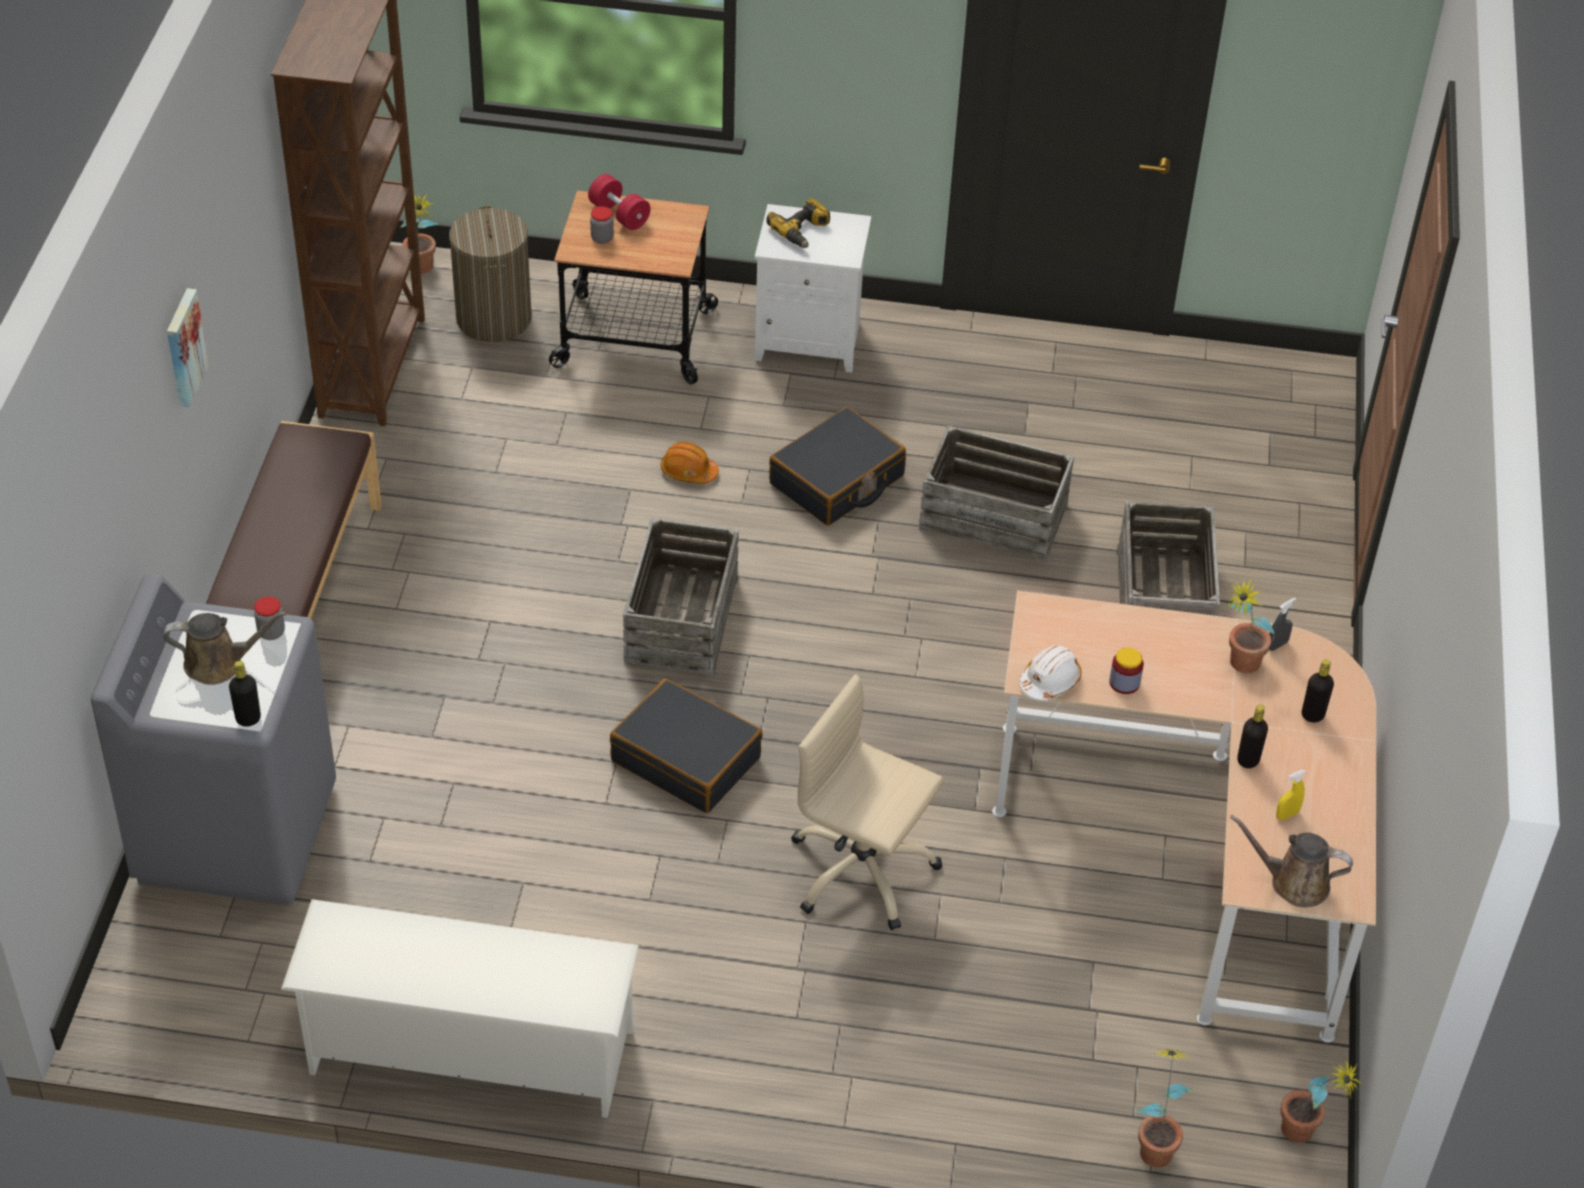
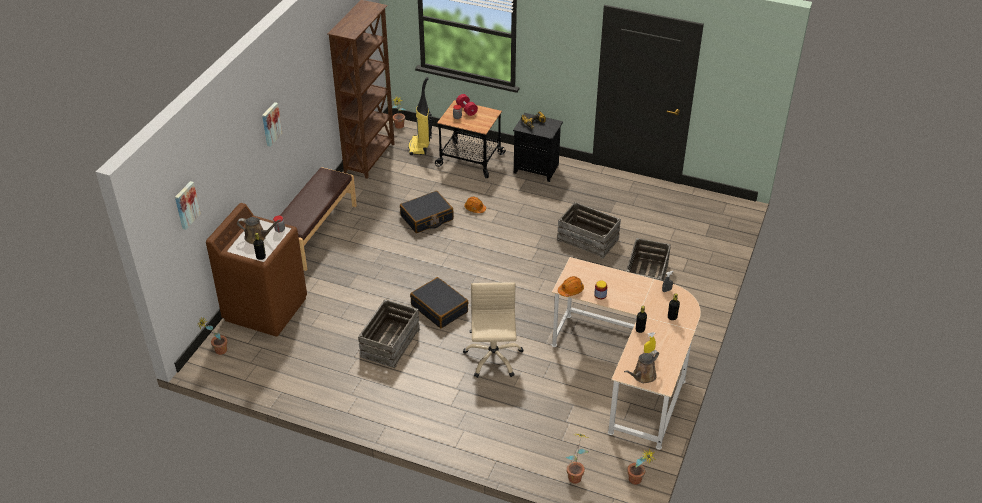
camera: 15 degrees right, 5 degrees down
(46, 621) = (186, 205): none -> picture
(236, 831) = (266, 308): grey washing machine -> brown washing machine
(469, 1052) = (323, 397): white shoe rack -> none
(494, 318) = (420, 147): laundry basket -> vacuum cleaner
(680, 618) = (454, 259): crate -> crate (389, 343)
(810, 340) = (537, 169): white nightstand -> black nightstand
(837, 481) = (531, 219): black suitcase -> black suitcase (427, 218)
(861, 871) = (493, 358): beige office chair -> beige office chair turned 45 degrees clockwise
(1049, 681) = (571, 290): white hard hat -> orange hard hat
(1238, 667) = (648, 296): potted plant -> potted plant (217, 351)
(1293, 882) = (642, 376): brown watering can -> brown watering can turned 75 degrees counterclockwise

